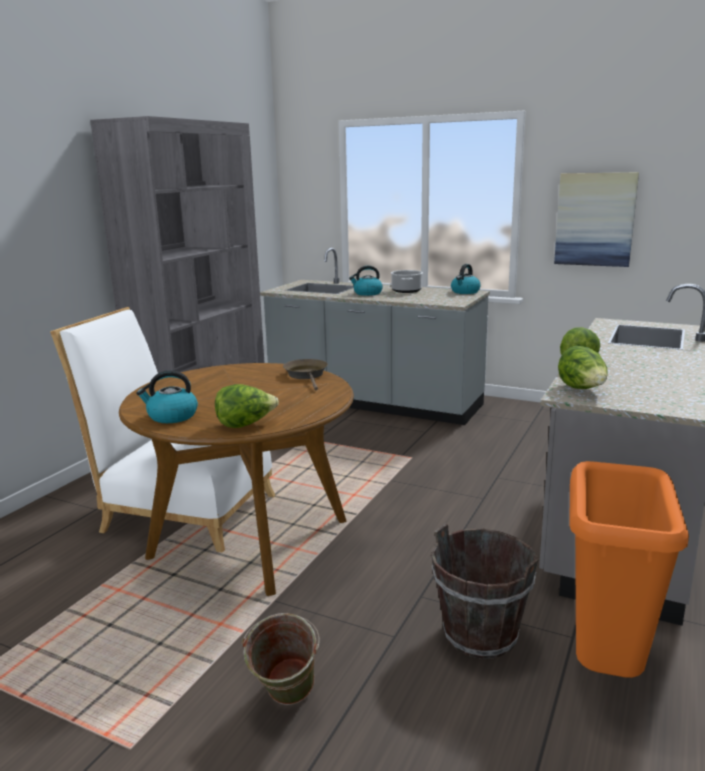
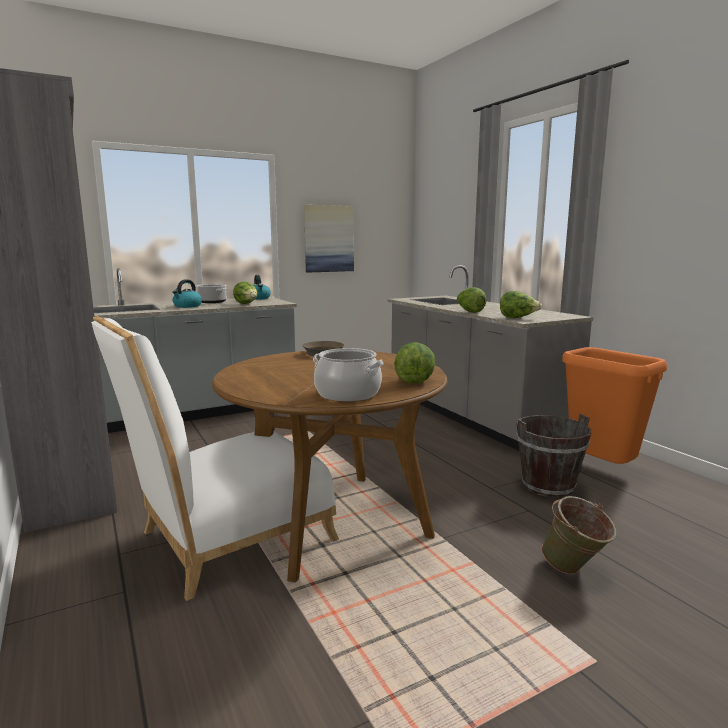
camera: 55 degrees left, 5 degrees down
(171, 416) = (348, 394): kettle -> cooking pot
(419, 299) = (246, 304): none -> lettuce

